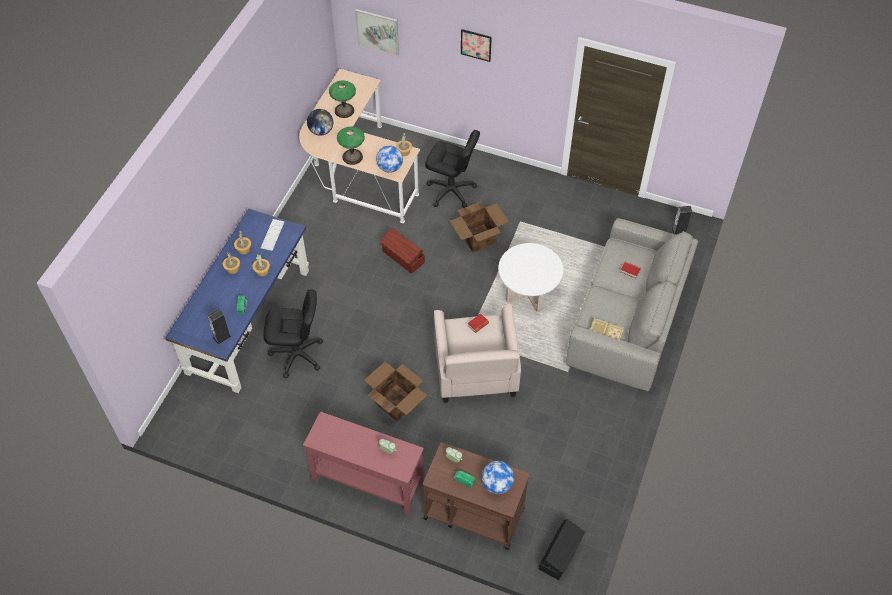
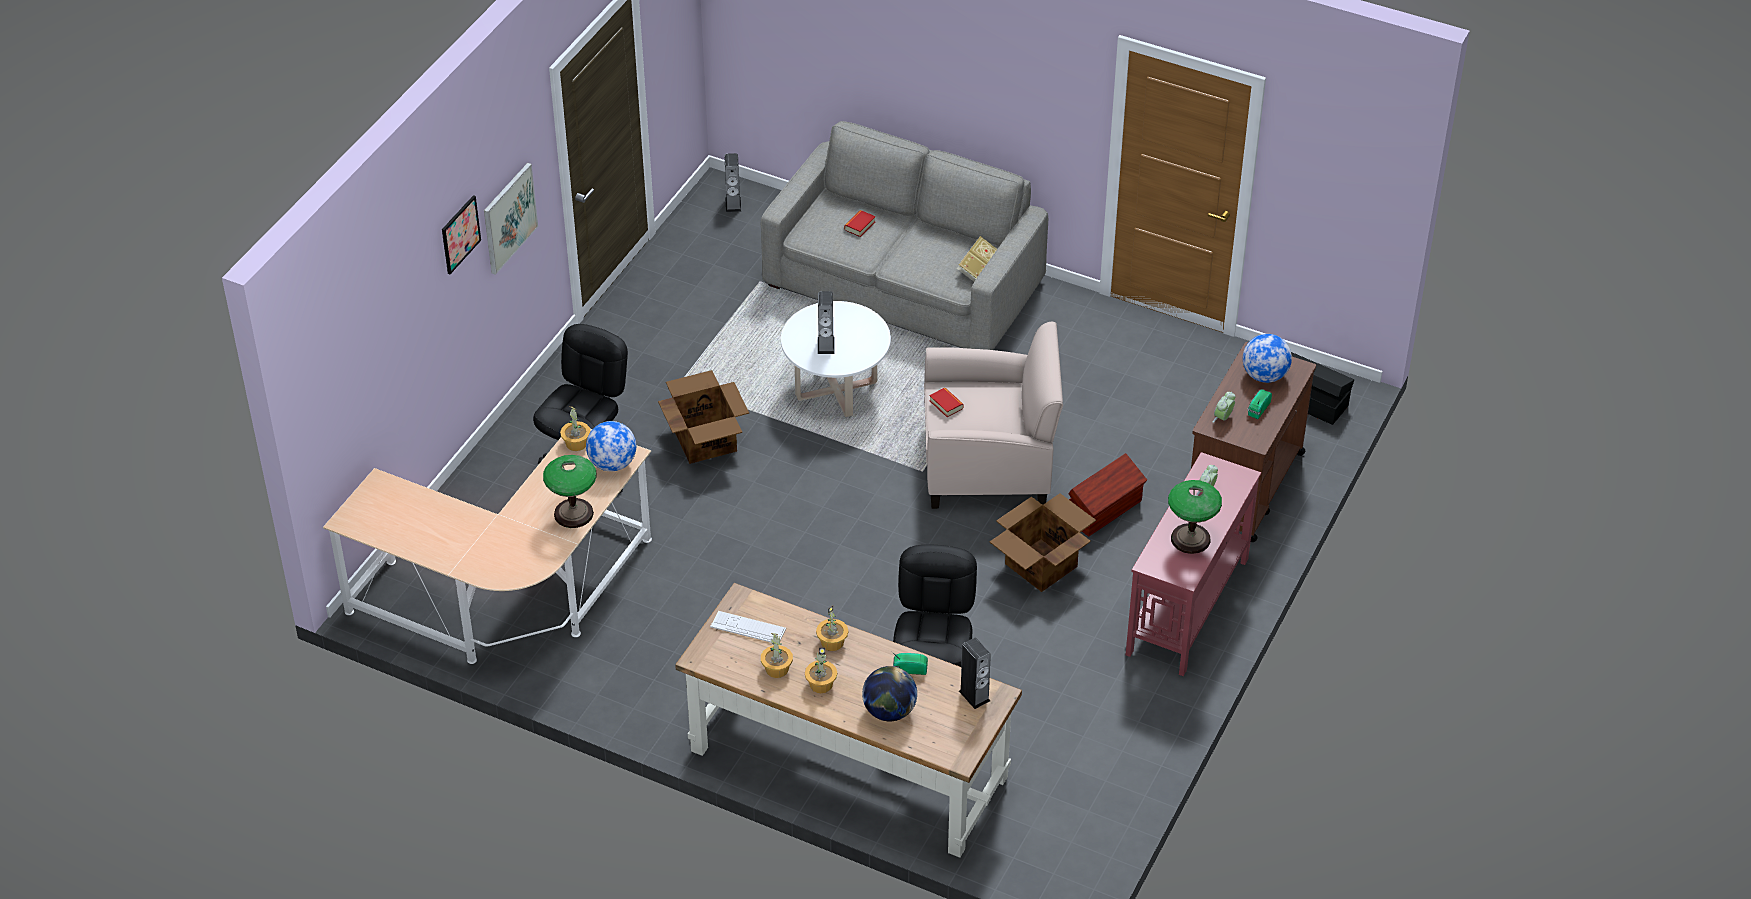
camera: 85 degrees left, 10 degrees down
(248, 320) = (847, 764): blue desk -> brown desk
(321, 131) = (494, 557): globe -> globe (889, 711)
(344, 110) = (446, 522): table lamp -> table lamp (1190, 539)
(377, 31) = (352, 380): picture -> picture (509, 218)
(403, 257) = (733, 542): brown storage box -> brown storage box (1104, 509)
(523, 264) = (826, 345): none -> speaker

